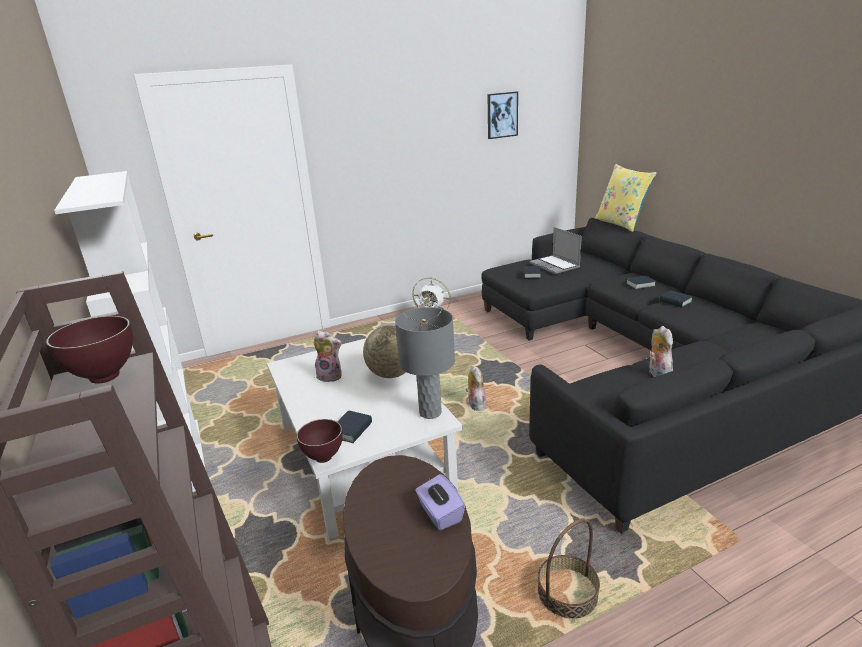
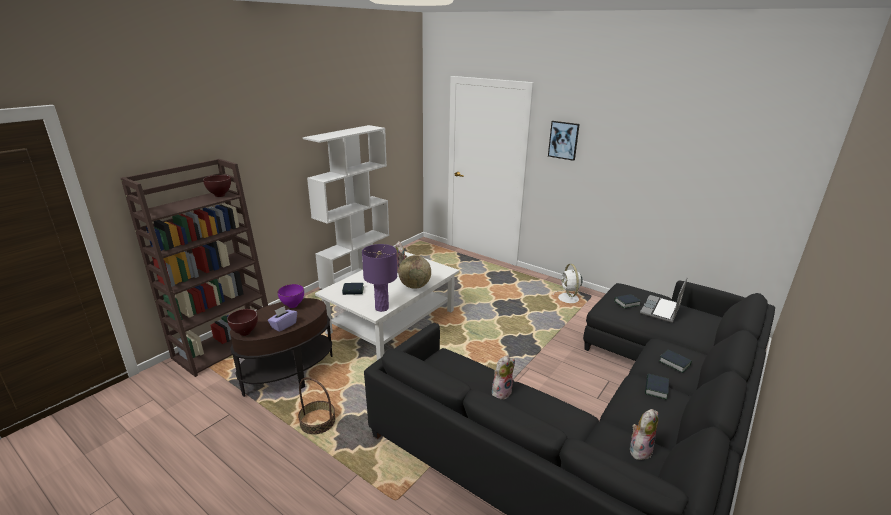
camera: 60 degrees right, 0 degrees up
(324, 457) = (328, 291): brown bowl -> brown bowl (246, 333)
(375, 493) = (293, 305): none -> purple bowl
(430, 412) = (382, 308): grey table lamp -> purple table lamp
(475, 405) = (470, 347): plush toy -> plush toy (639, 449)
(502, 115) = (709, 157): picture -> picture (563, 140)
(621, 223) = (764, 311): yellow pillow -> none

